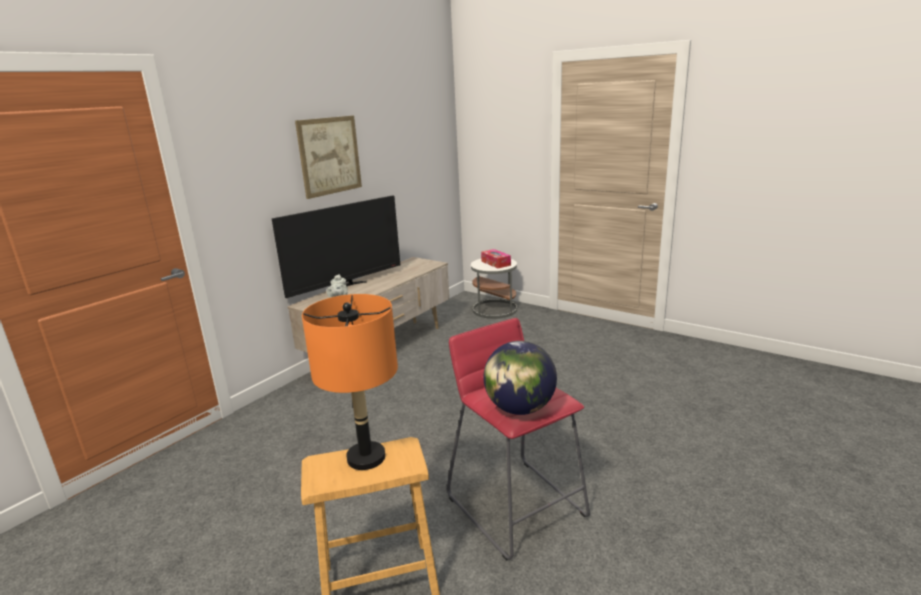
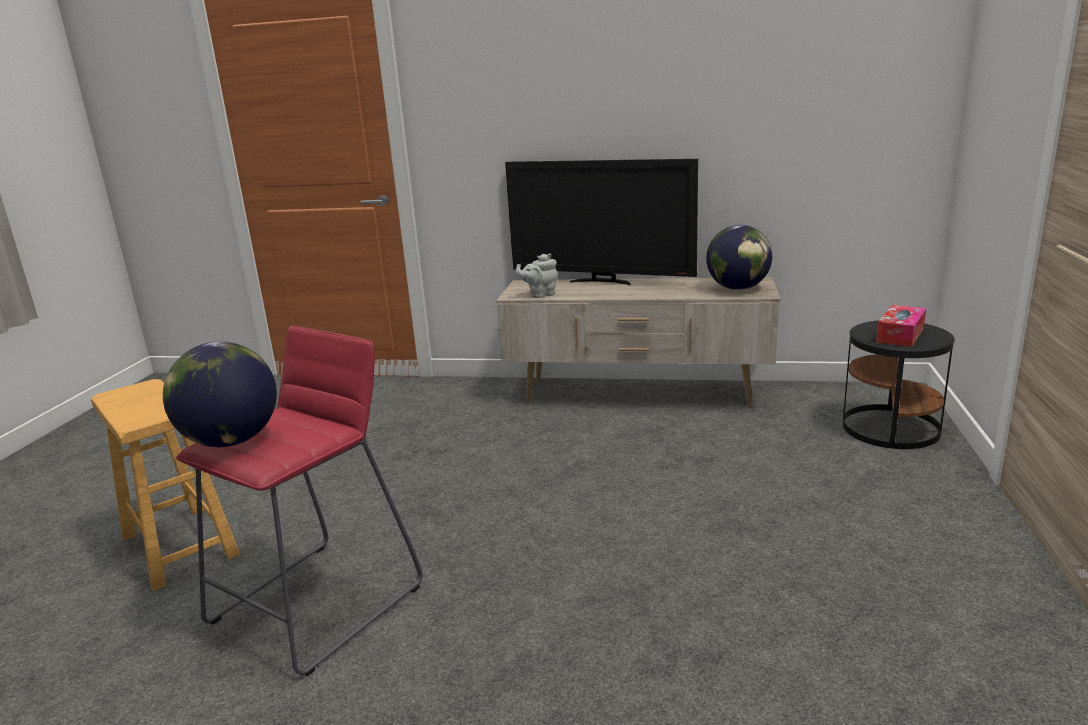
camera: 65 degrees right, 0 degrees up
(329, 156) = (615, 85): picture -> none
(366, 458) = (151, 402): orange table lamp -> none
(419, 265) = (738, 288): none -> globe
(494, 310) = (890, 428): white side table -> black side table

